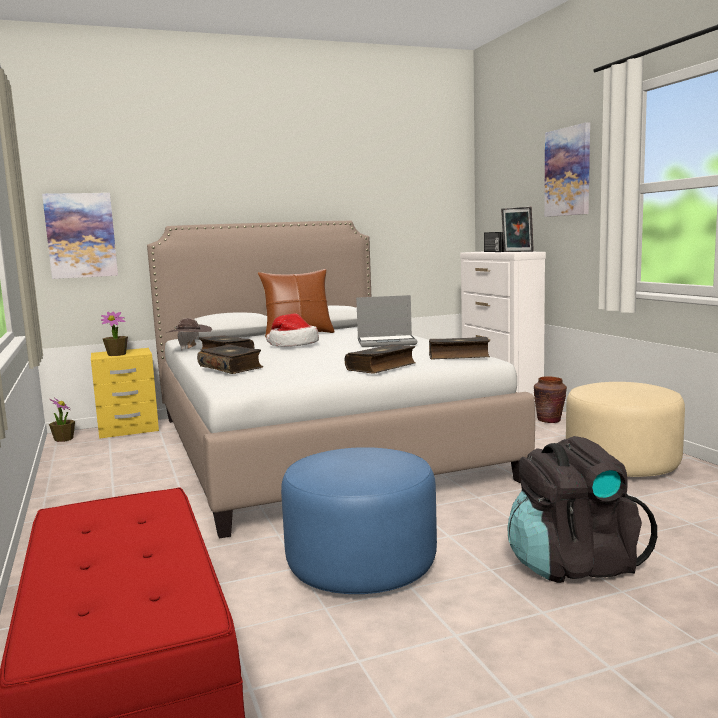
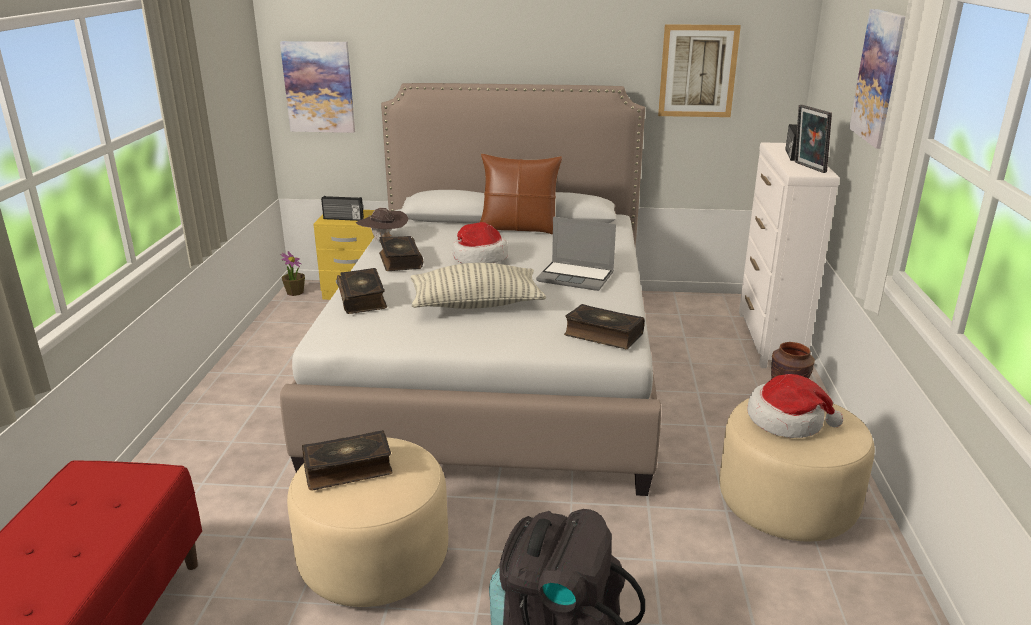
camera: 25 degrees right, 15 degrees up
(117, 354) = (343, 219): potted plant -> radio
(333, 360) = (476, 304): none -> pillow
(362, 565) = (374, 560): blue ottoman -> beige ottoman
(382, 367) = (496, 338): book -> book (348, 469)
(400, 208) = (698, 71): none -> picture
(617, 389) = (787, 421): none -> hat

